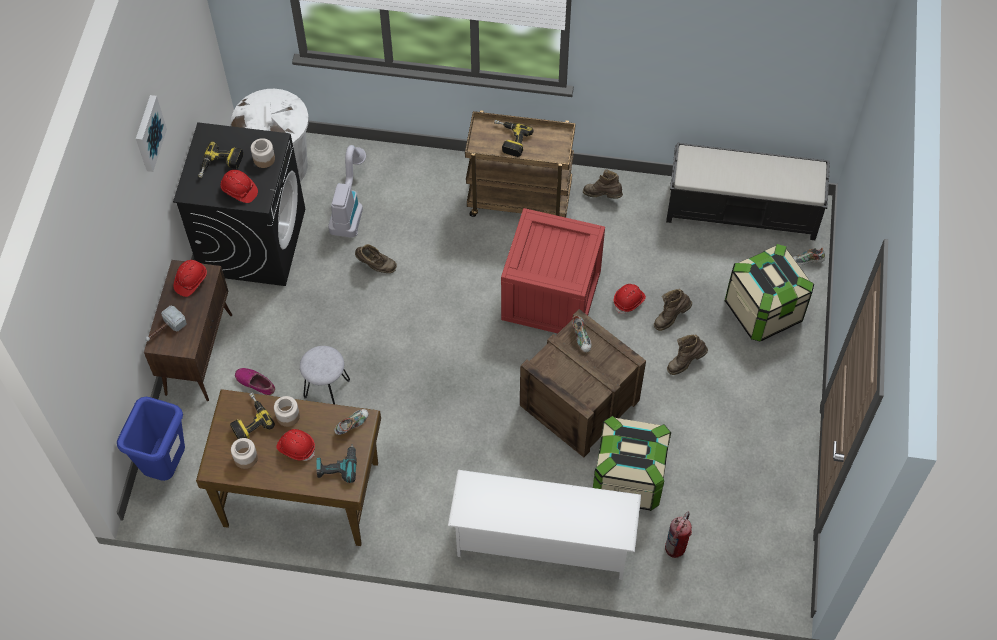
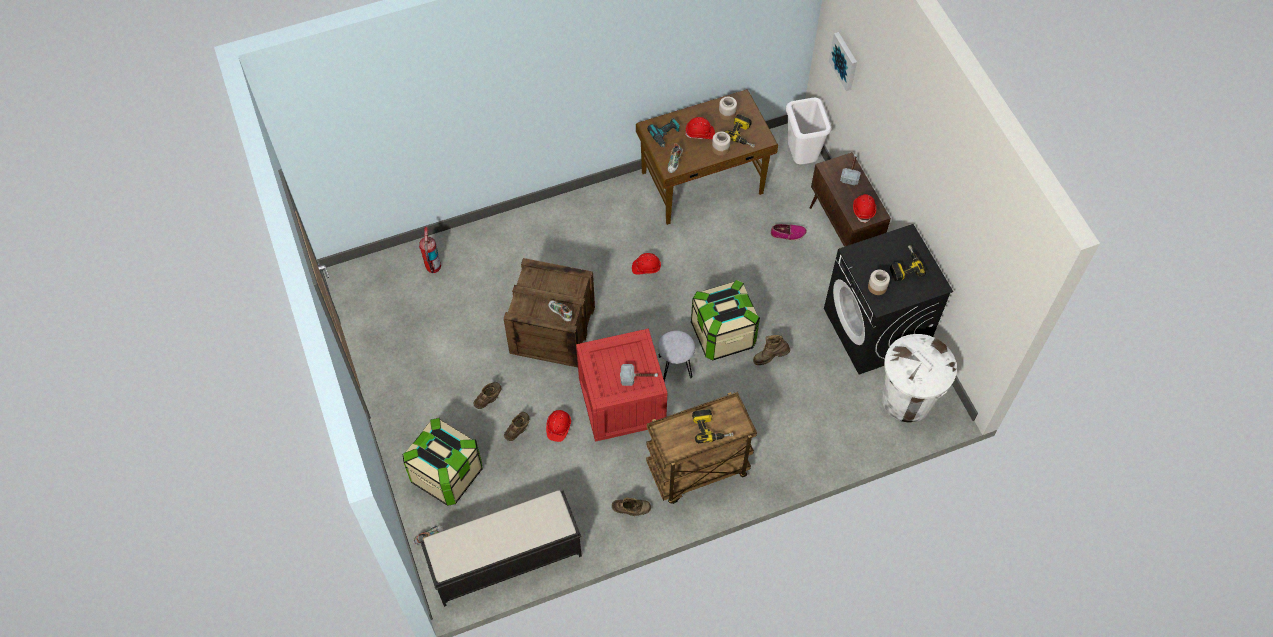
camera: 150 degrees right, 0 degrees up
(148, 133) = (933, 165): picture -> picture (844, 61)
(167, 465) = (801, 158): blue trash can -> white trash can
(239, 191) = (873, 254): red hard hat -> red hard hat (646, 268)
(327, 388) = (737, 254): grey stool -> grey stool (675, 367)
(349, 208) = (826, 393): vacuum cleaner -> none
(540, 237) = (639, 377): none -> hammer
(542, 541) = (525, 229): white shoe rack -> none
(628, 478) = (488, 296): storage box -> storage box (723, 334)

